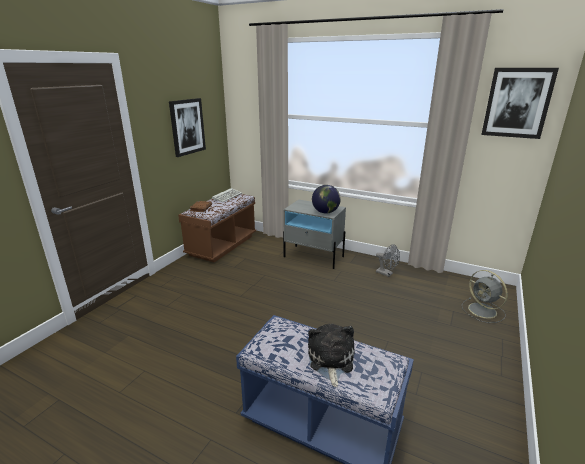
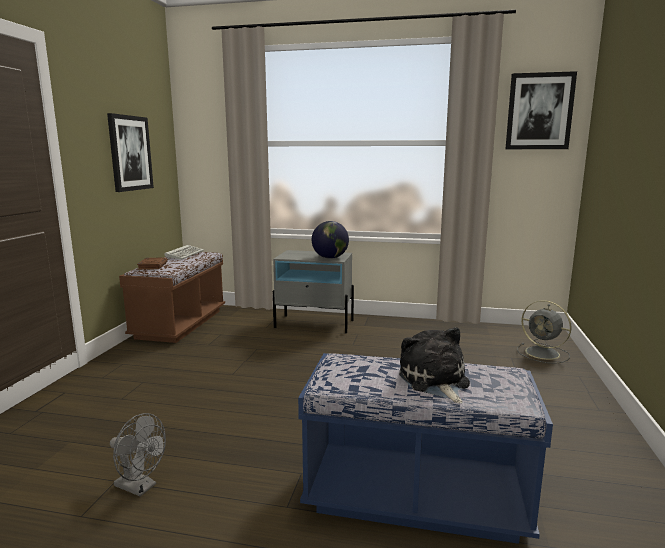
camera: 15 degrees left, 10 degrees down
(386, 274) = (415, 331): grey fan -> grey fan (140, 487)

